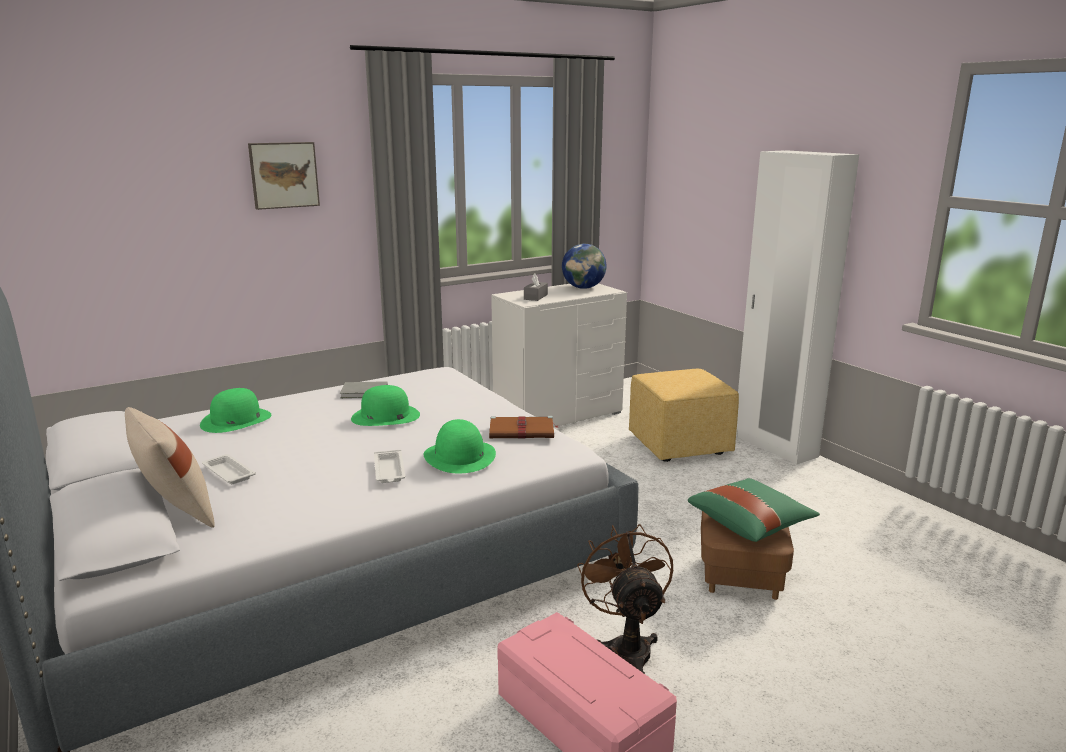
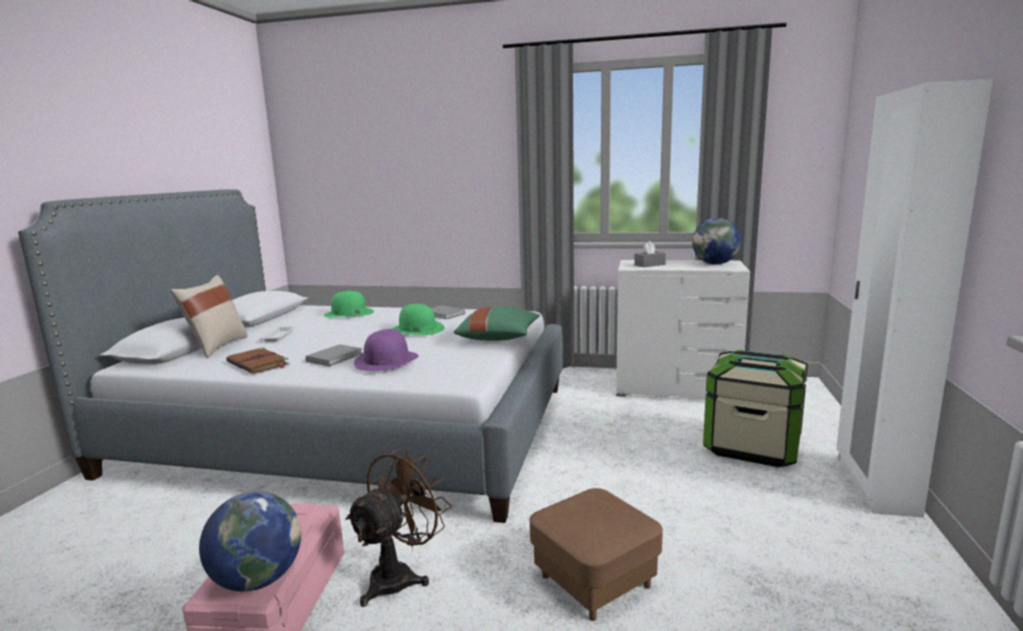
camera: 45 degrees right, 5 degrees down
(283, 175) = (457, 149): picture -> none
(389, 471) = (336, 357): white tray -> grey book
(460, 456) = (386, 360): green hat -> purple hat
(523, 431) = (464, 358): brown book -> brown book (258, 363)
(630, 686) = (257, 580): none -> globe
(679, 445) = (752, 446): yellow ottoman -> storage box
(751, 524) = (601, 520): green pillow -> green pillow (499, 338)

